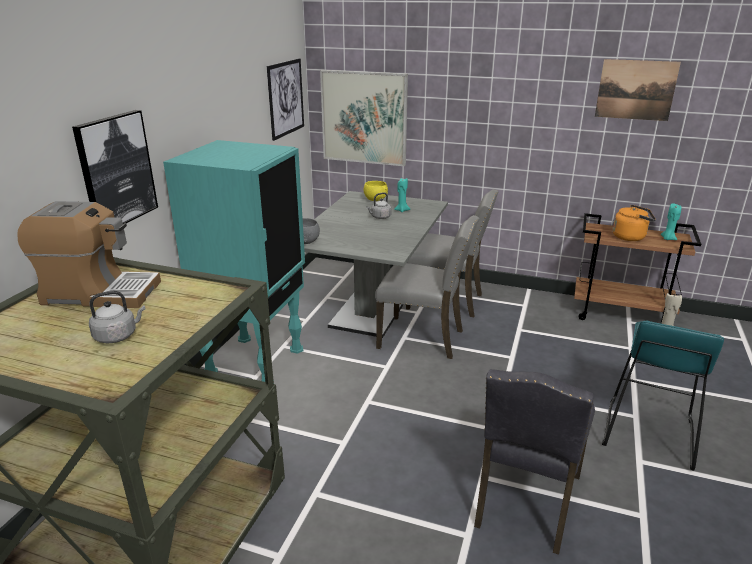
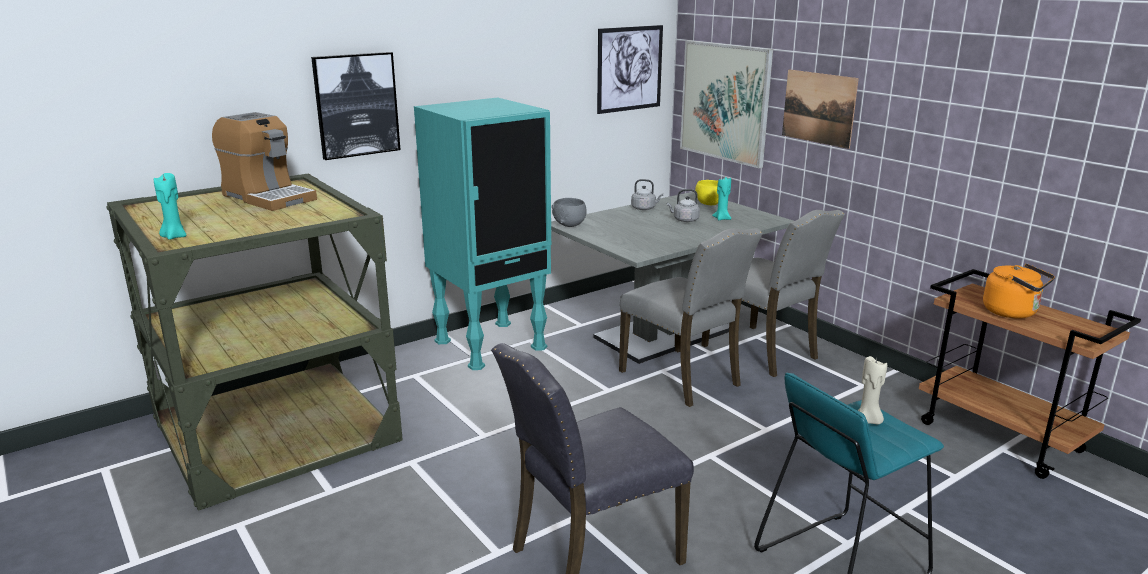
camera: 35 degrees right, 5 degrees down
(118, 336) = (230, 222): grey kettle -> grey kettle (645, 208)
(636, 90) = (1055, 88): picture -> picture (818, 108)
(667, 239) = (1075, 328): turquoise candle -> turquoise candle (174, 237)

